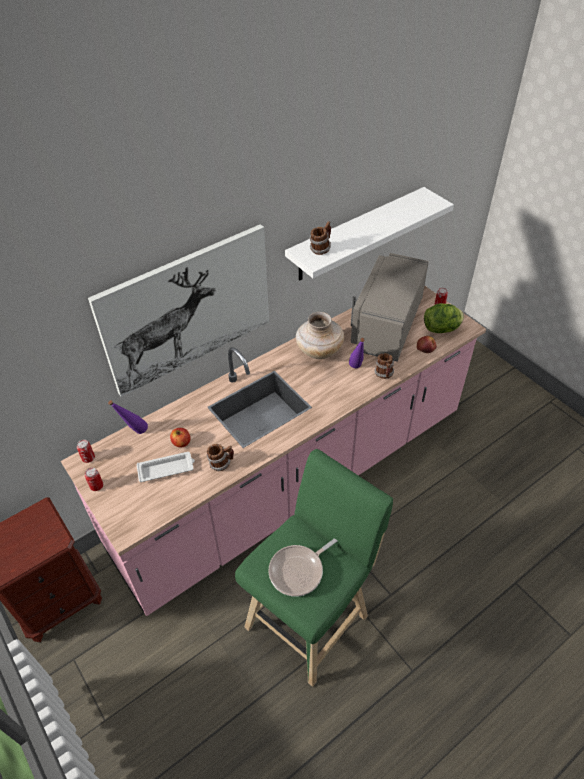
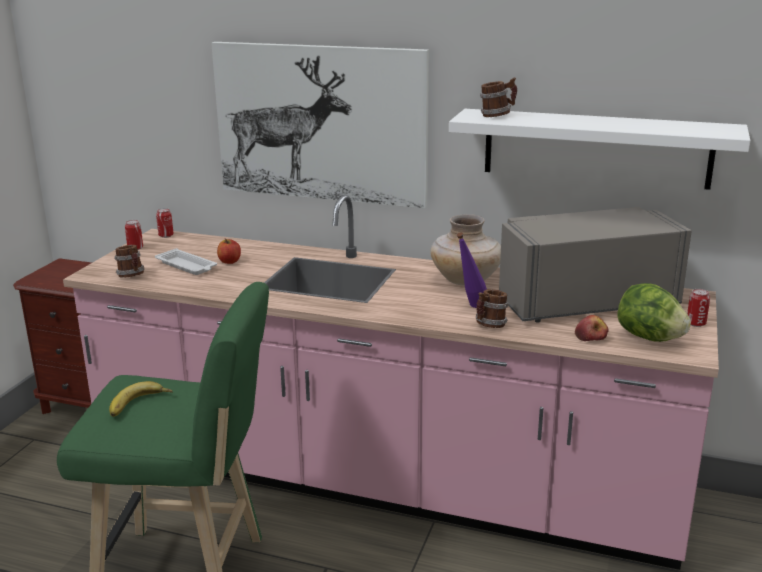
camera: 55 degrees right, 25 degrees down
(134, 433) = (218, 241): purple bottle -> none
(221, 463) = (222, 285): mug -> mug (132, 276)
(299, 571) = (140, 405): frying pan -> banana

